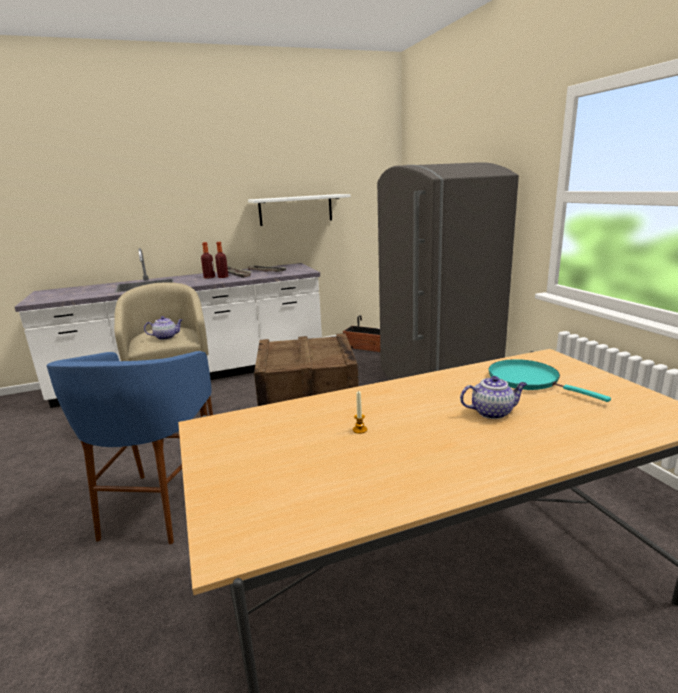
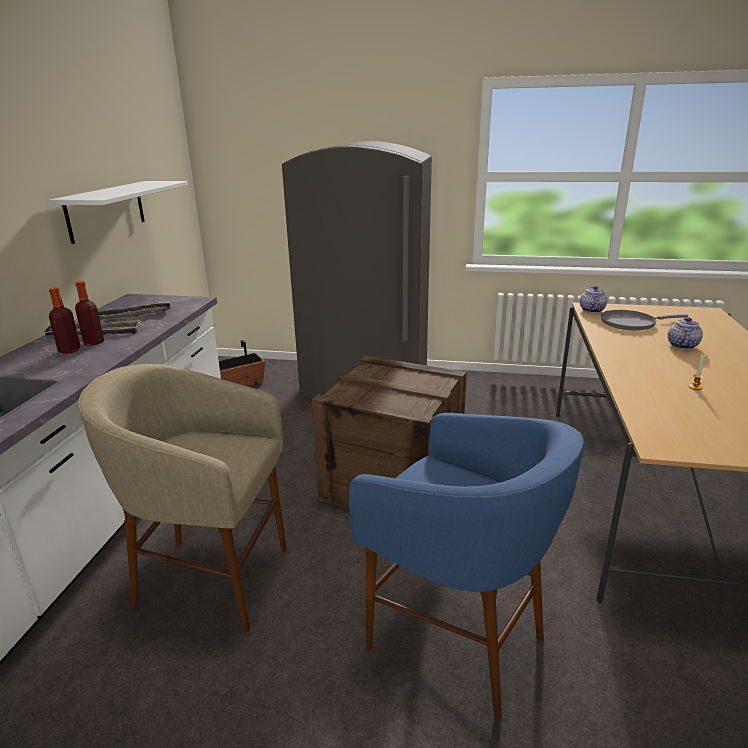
camera: 60 degrees left, 5 degrees up
(166, 337) = (230, 450): teapot -> teapot (591, 310)
(528, 380) = (631, 323): turquoise frying pan -> grey frying pan

